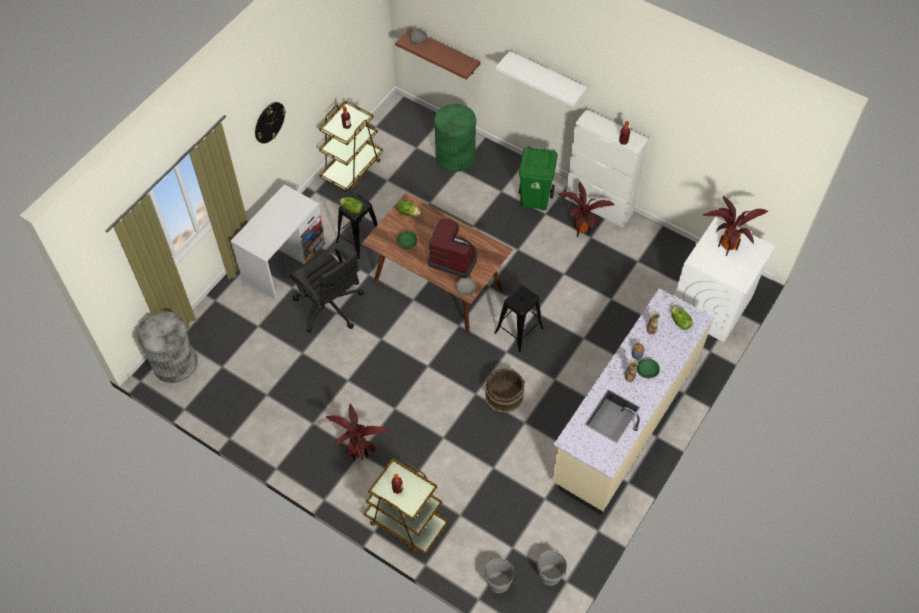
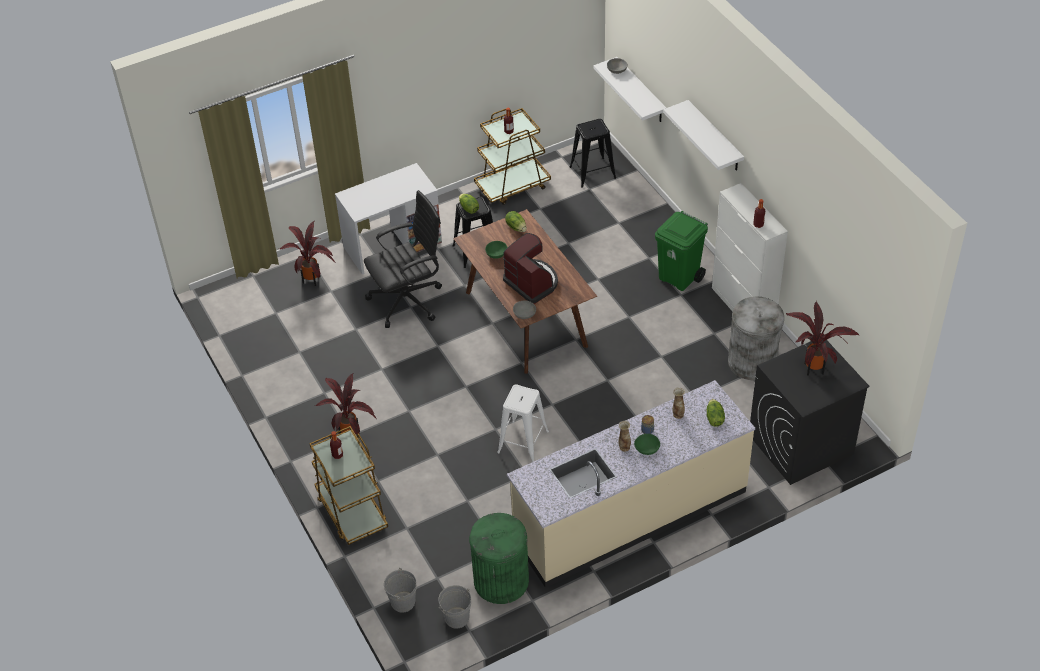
camera: 30 degrees right, 10 degrees down
(175, 363) = (237, 294): grey trash can -> grey trash can (753, 362)
(269, 122) = (416, 90): wall clock -> none
(330, 307) = (408, 300): black office chair -> black office chair turned 105 degrees counterclockwise
(444, 52) = (641, 91): brown shelf -> white shelf
(455, 156) = (623, 210): green trash can -> green trash can (501, 581)
(504, 395) = (523, 442): brown bucket -> white stool
(519, 330) = (578, 390): black stool -> black stool (592, 172)
(581, 229) = (709, 322): potted plant -> potted plant (313, 278)
(710, 305) = (800, 445): white washing machine -> black washing machine

